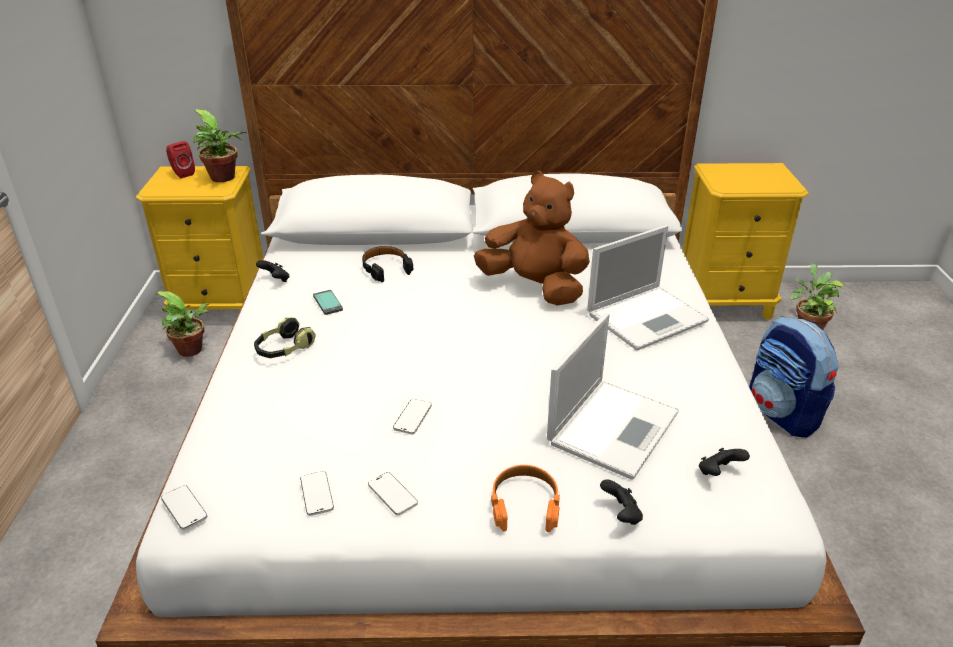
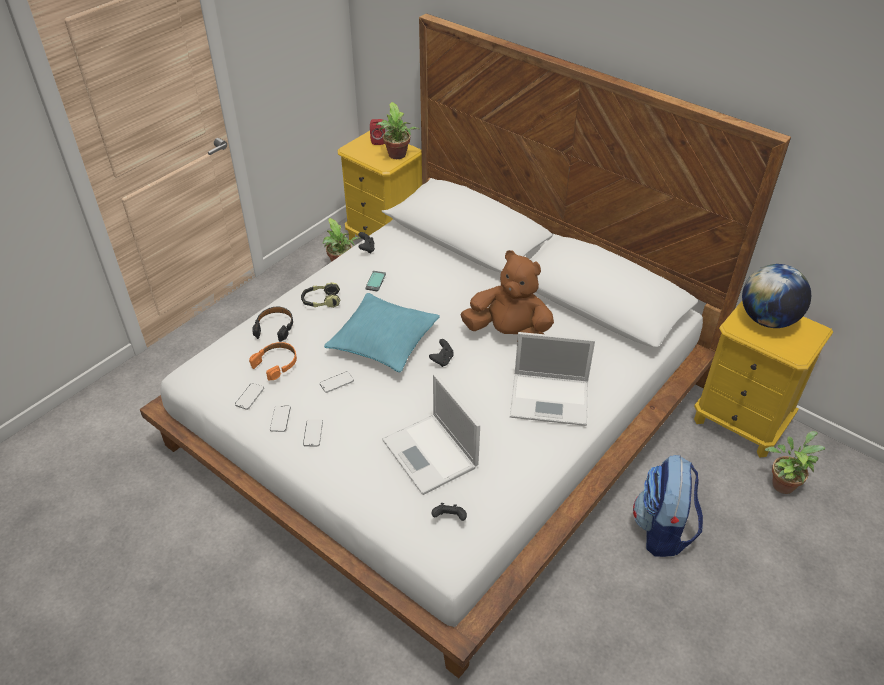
camera: 40 degrees right, 10 degrees up
(184, 508) = (193, 368): phone -> phone (313, 433)
(386, 268) = (436, 272): black headphones -> black headphones (275, 327)
(413, 350) = (383, 341): none -> turquoise pillow
(525, 504) = (332, 465): orange headphones -> orange headphones (276, 363)
(534, 287) = (509, 336): brown plush toy -> brown plush toy turned 45 degrees counterclockwise
(614, 426) = (431, 455): laptop -> laptop turned 75 degrees clockwise
(621, 514) = (369, 503): black game controller -> black game controller (442, 360)
(736, 174) = (767, 319): none -> globe

